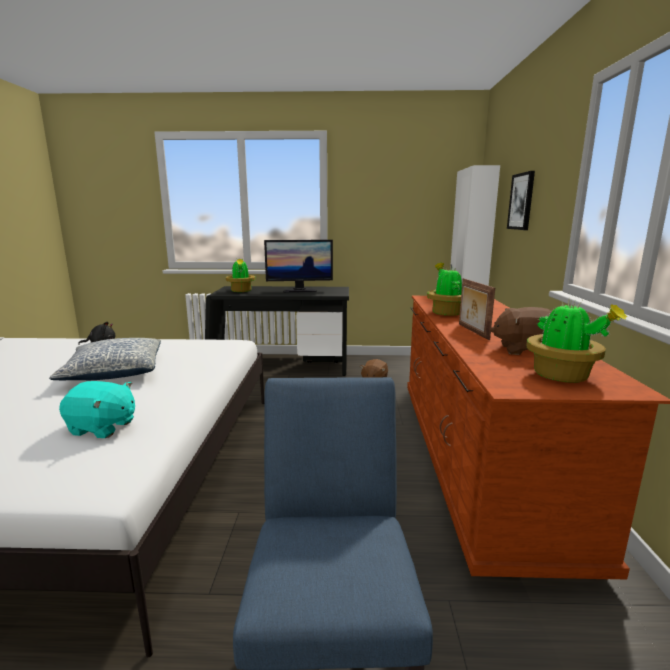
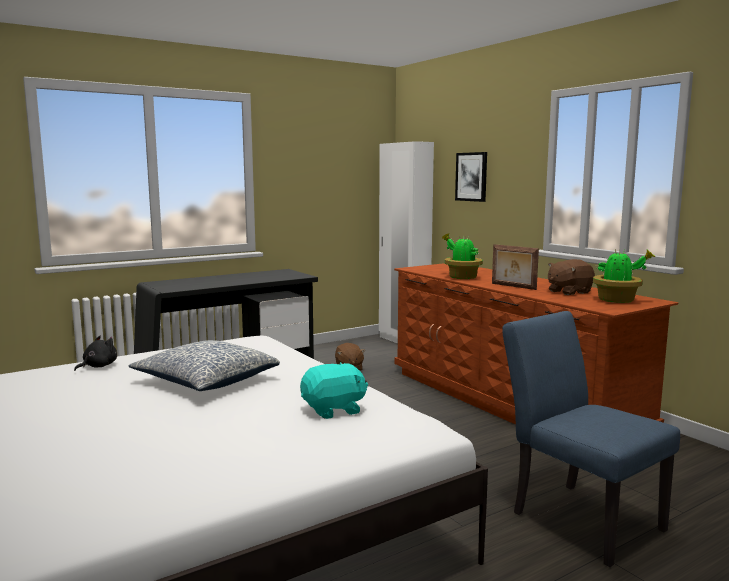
camera: 35 degrees left, 5 degrees down
(241, 291) = (185, 285): potted plant -> none
(299, 290) = (250, 277): monitor -> none

